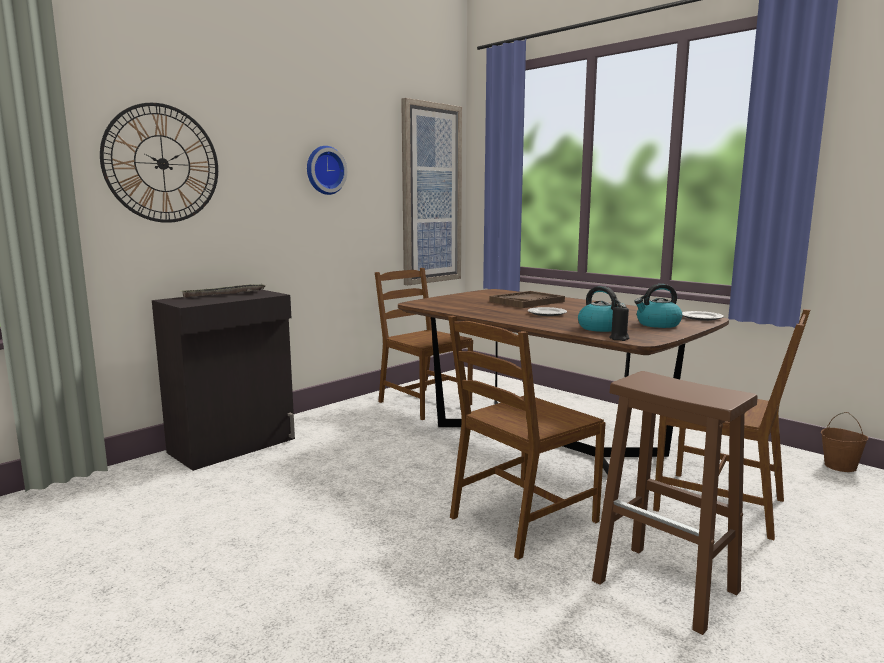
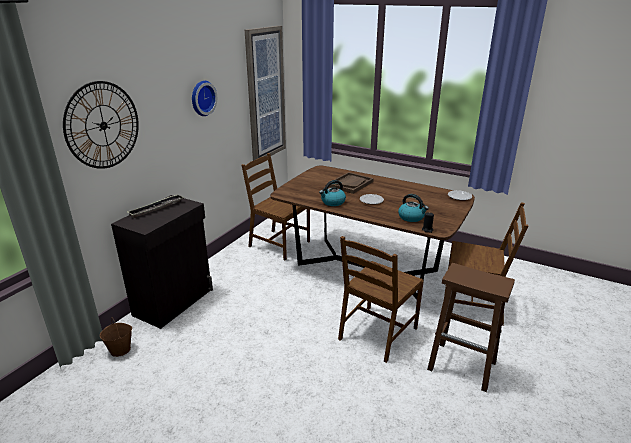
camera: 15 degrees left, 15 degrees up
(657, 324) = (440, 208): kettle -> kettle (332, 202)
(840, 466) = (523, 266): brown bucket -> brown bucket (120, 350)

